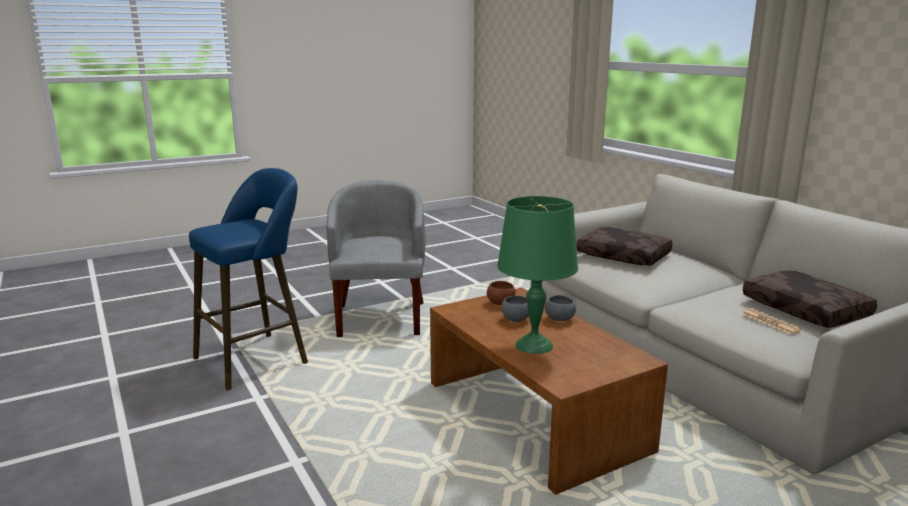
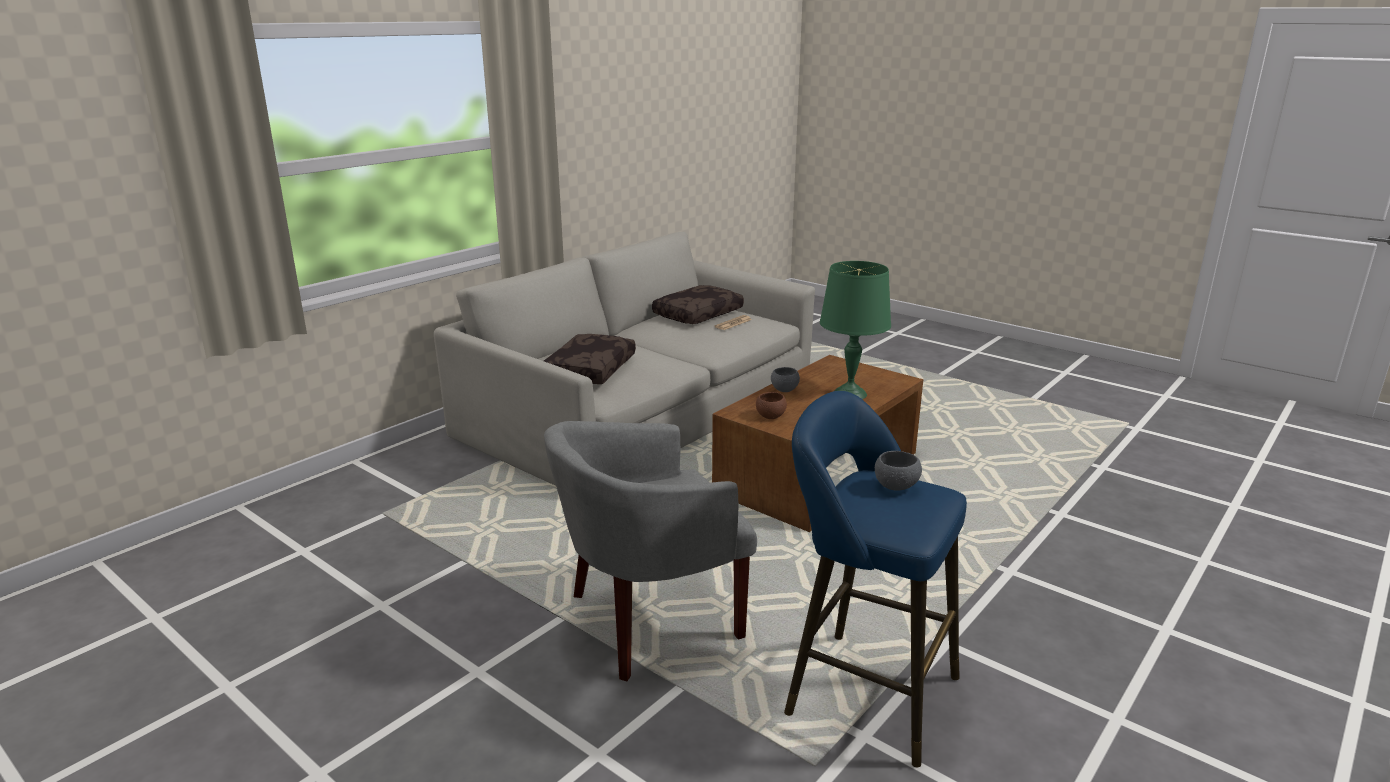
camera: 110 degrees left, 5 degrees up
(516, 319) = (804, 406): grey bowl -> grey bowl (896, 486)

